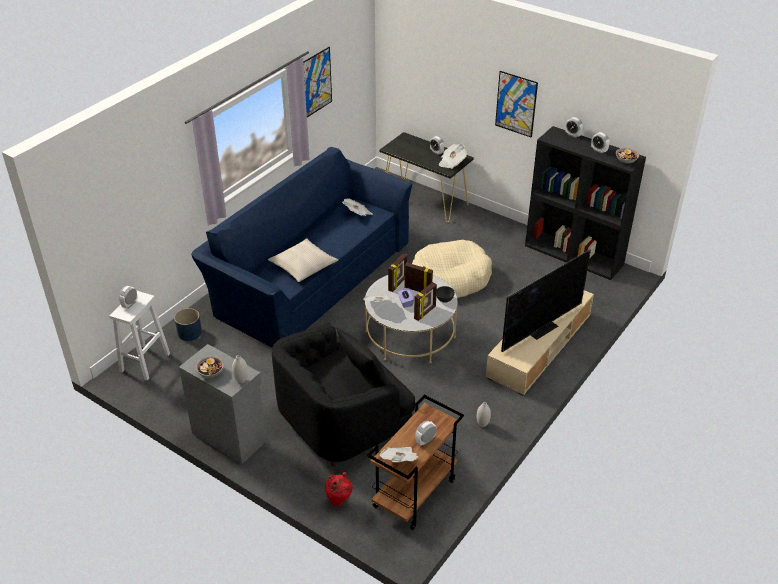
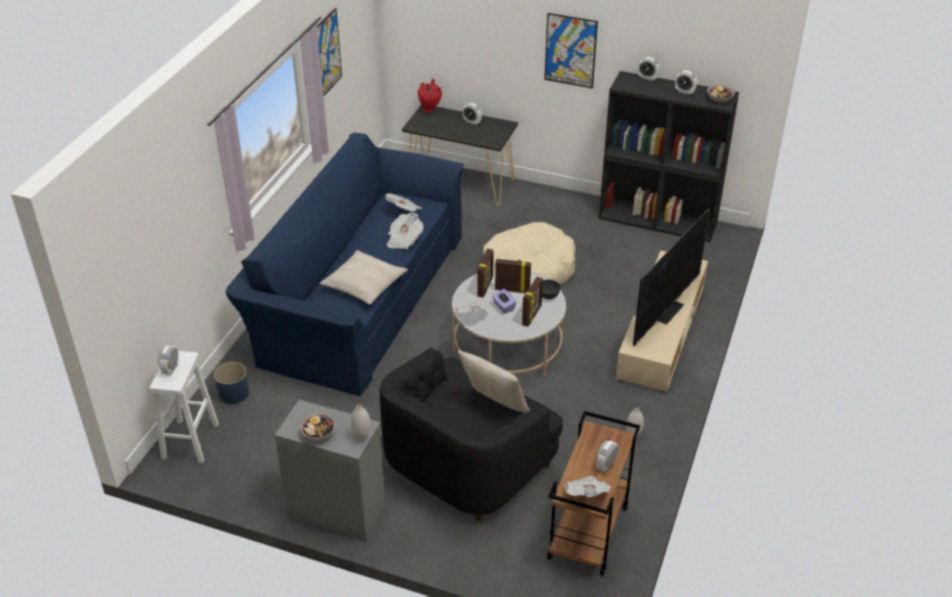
camera: 15 degrees left, 0 degrees up
(339, 501) = (503, 561): red vase -> red vase (430, 110)
(363, 378) = (494, 406): black pillow -> beige pillow
(452, 163) = (495, 132): newspaper -> newspaper (404, 240)

